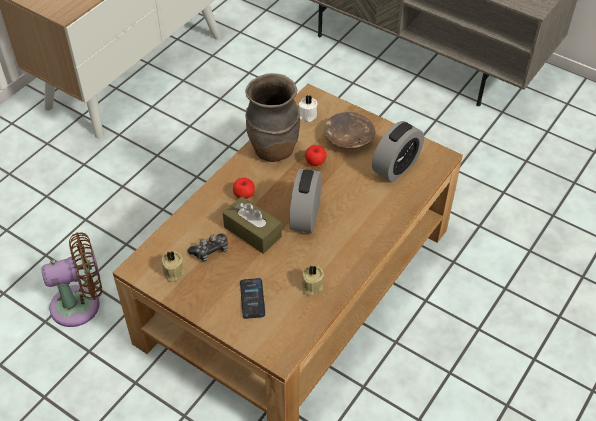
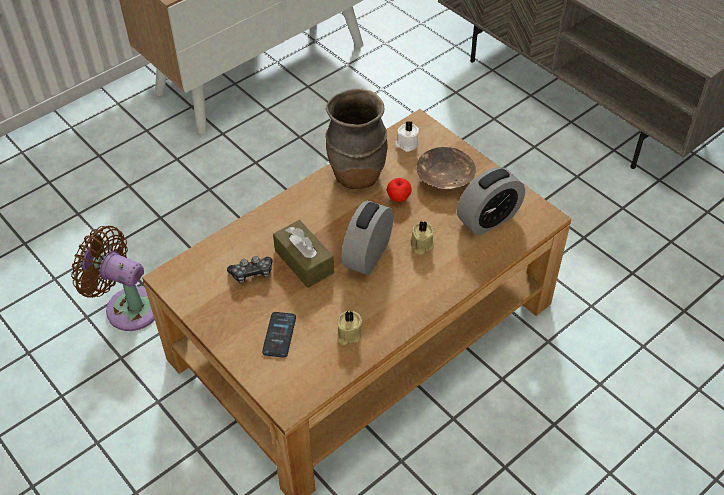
camera: 15 degrees right, 0 degrees up
(81, 304) = (128, 306): brown fan -> brown fan turned 150 degrees counterclockwise
(173, 272) = (204, 289): beige candle -> beige candle (421, 245)
(244, 195) = (308, 220): apple -> none

